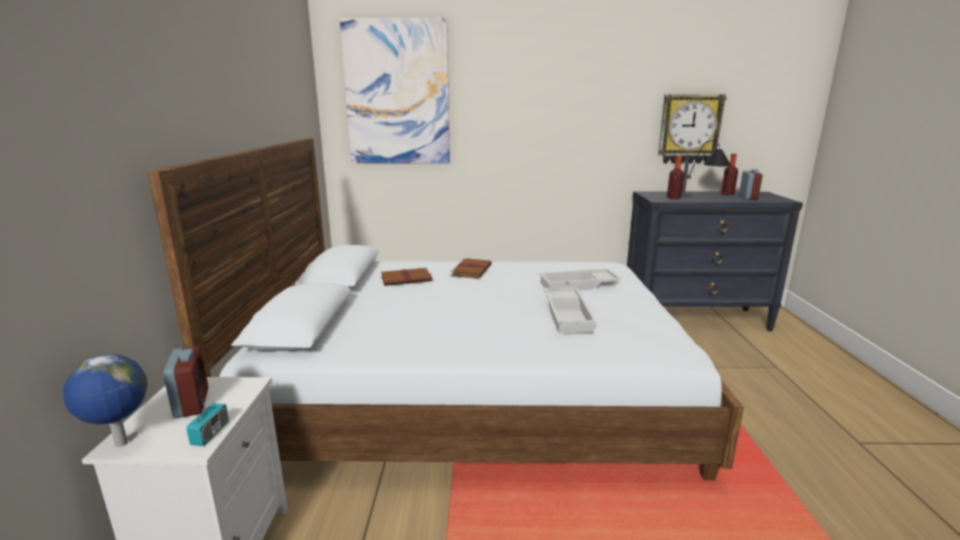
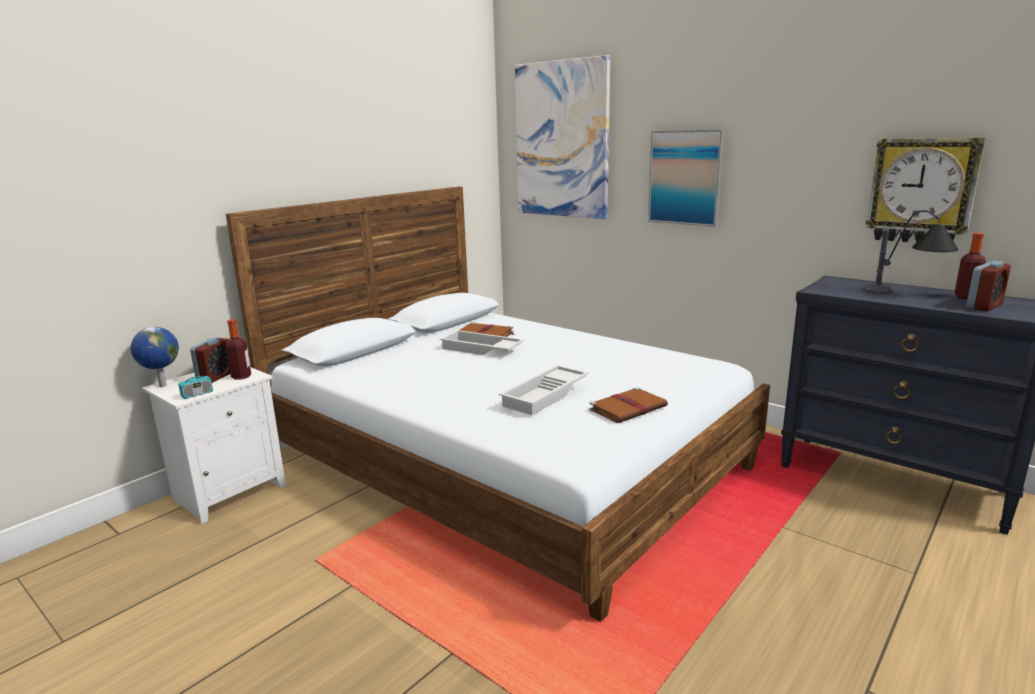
camera: 40 degrees right, 0 degrees up
(471, 270) = (555, 338): brown book -> brown book (629, 408)
(522, 125) = (685, 177): none -> picture
(578, 285) = (625, 375): white tray -> white tray (480, 349)
(673, 198) = (850, 291): bottle -> bottle (241, 376)

